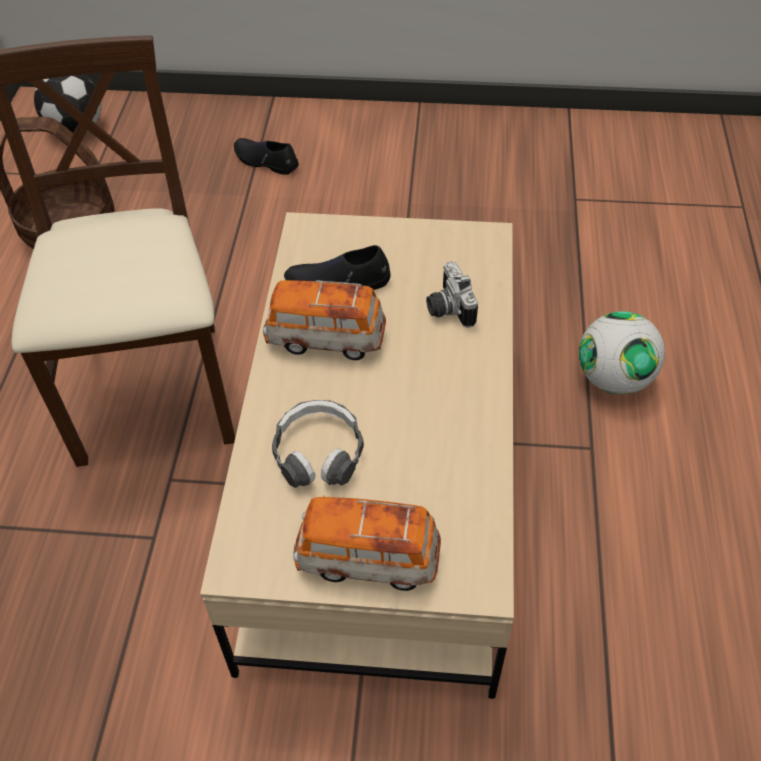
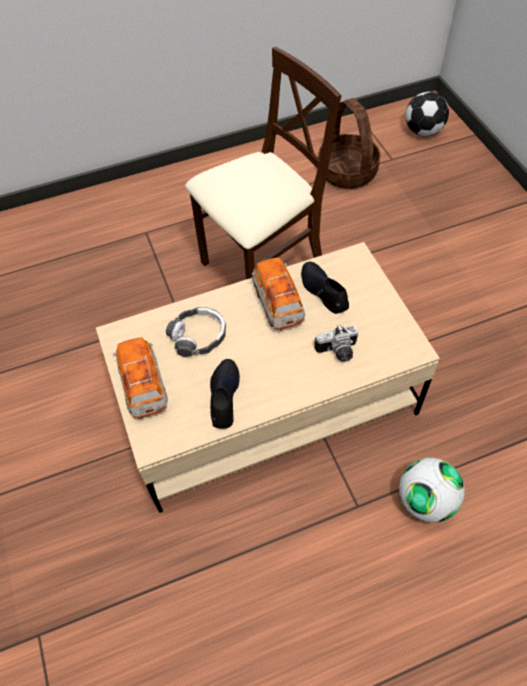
camera: 65 degrees right, 5 degrees up
(265, 161) = (471, 226): black shoe -> black shoe (224, 396)
(447, 308) = (338, 352): camera -> camera turned 150 degrees counterclockwise

